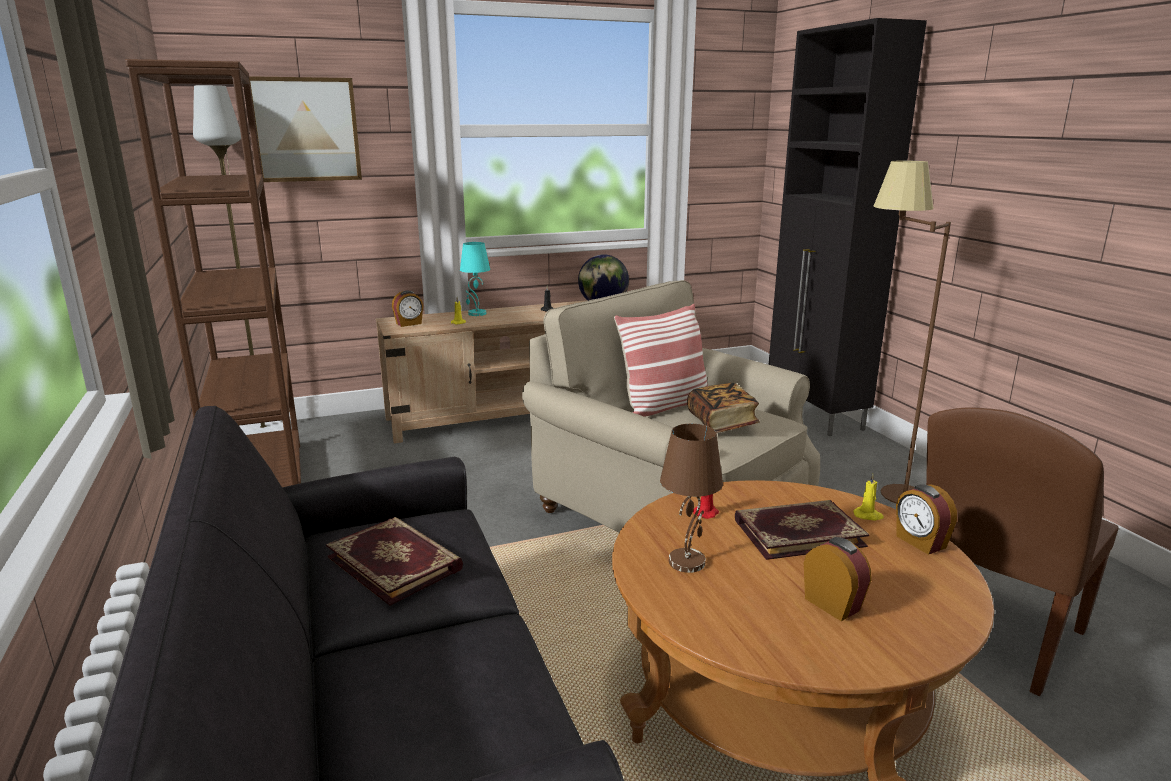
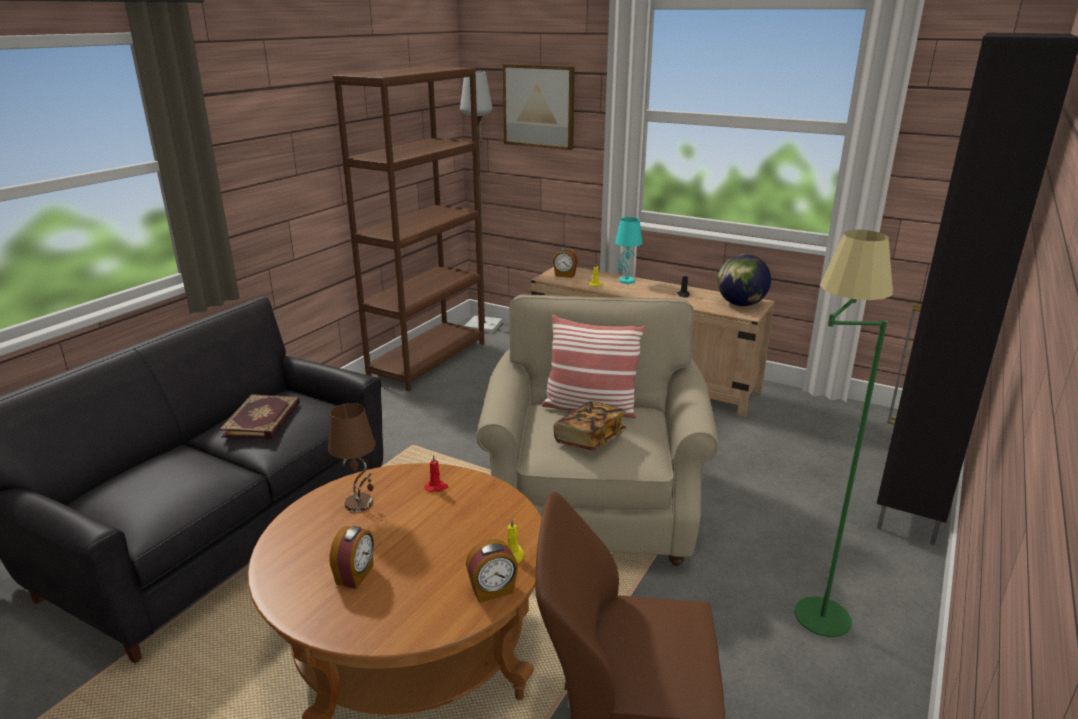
camera: 50 degrees right, 5 degrees up
(798, 532) = (448, 531): book -> none
(882, 491) = (808, 599): brown floor lamp -> green floor lamp
(920, 542) = (493, 591): alarm clock -> alarm clock turned 135 degrees counterclockwise

